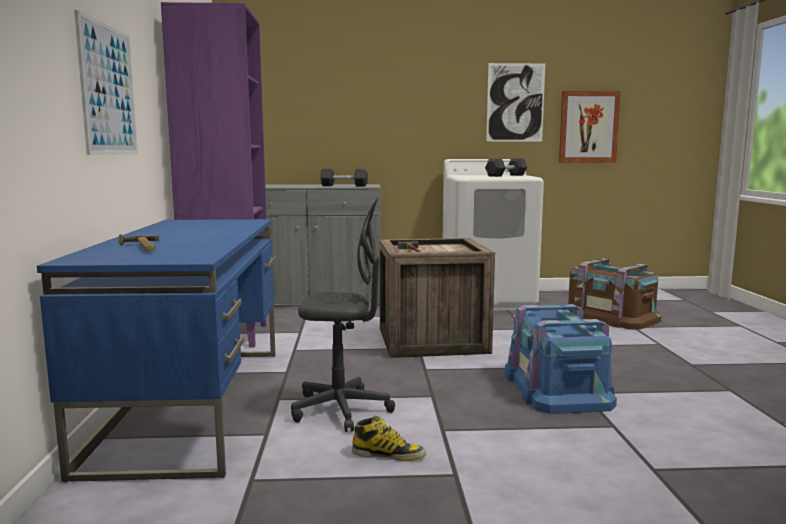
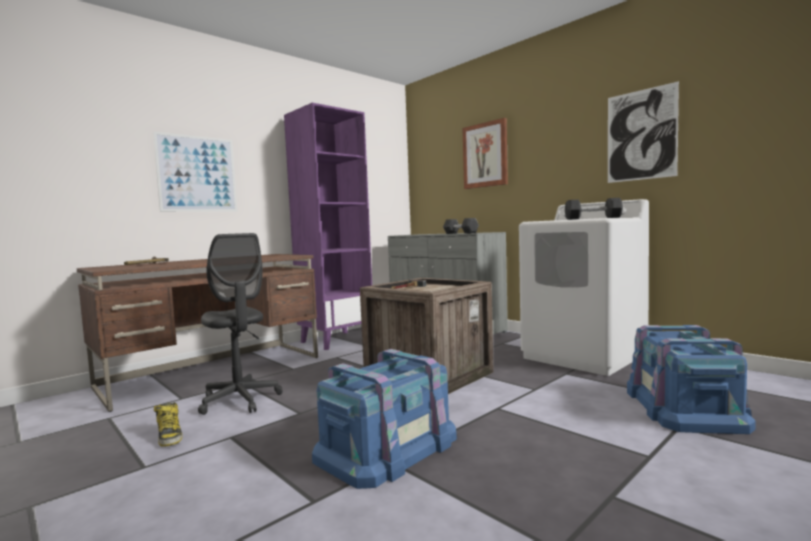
camera: 50 degrees right, 5 degrees down
(194, 403) = (214, 371): blue desk -> brown desk
(588, 127) = (748, 149): picture -> picture (485, 155)
(610, 316) = (684, 406): brown storage box -> blue storage box

